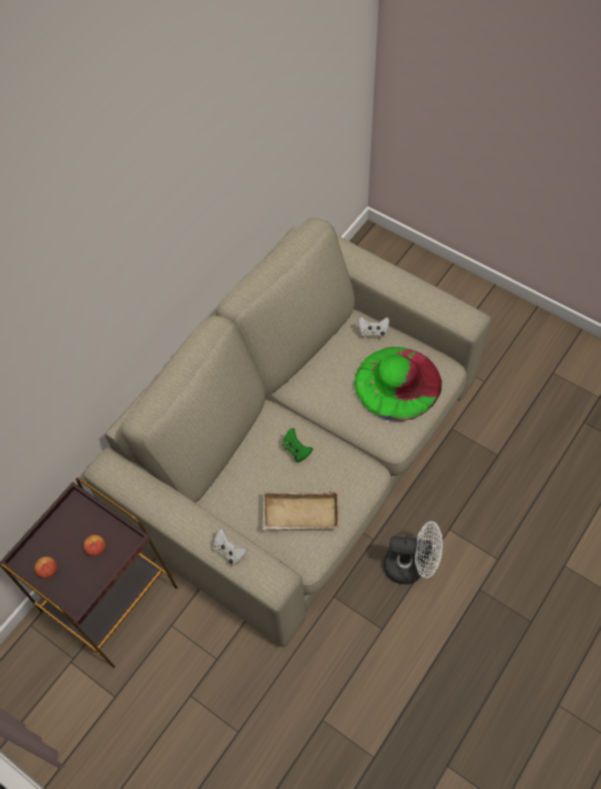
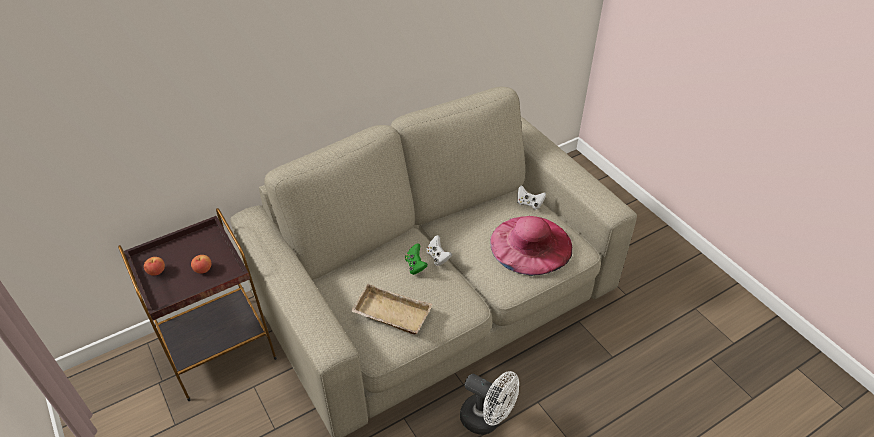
camera: 20 degrees right, 15 degrees down
(229, 552) = (307, 310): white game controller -> white game controller (438, 257)
(397, 383) = (531, 244): green hat -> pink hat

